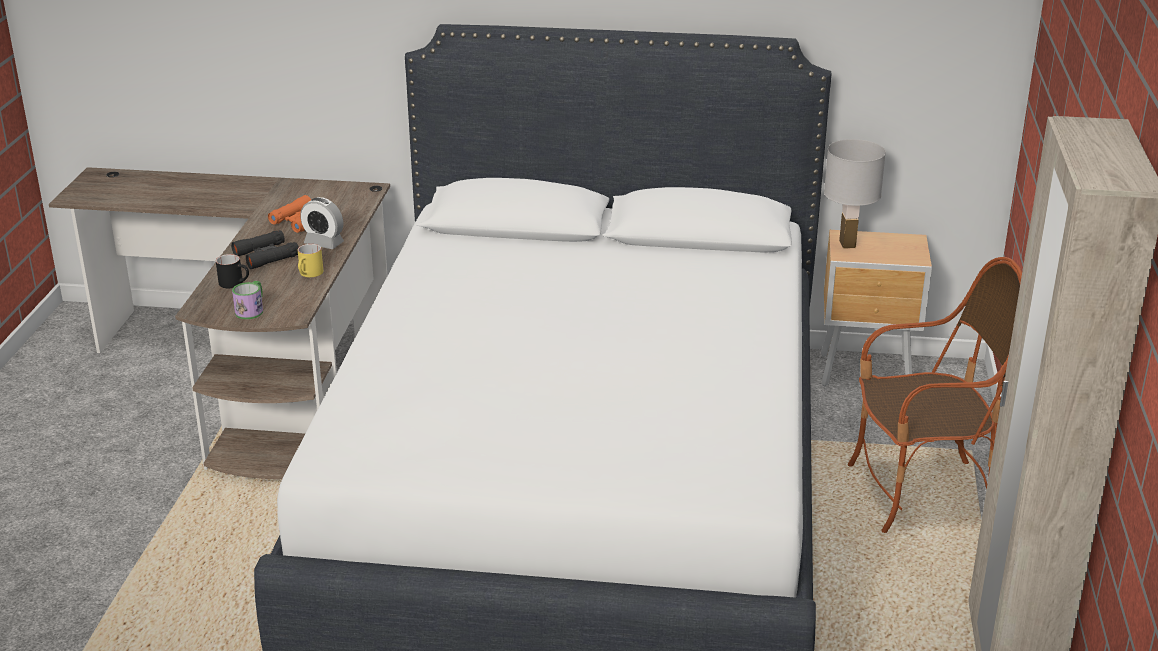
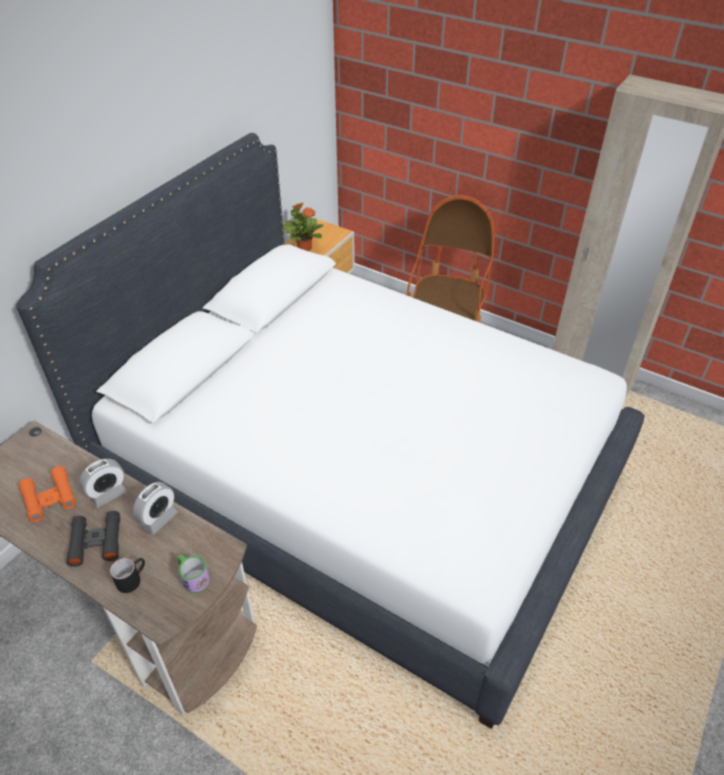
camera: 65 degrees left, 15 degrees up
(310, 274) = (159, 519): yellow mug -> alarm clock
(848, 244) = (304, 247): white table lamp -> potted plant

